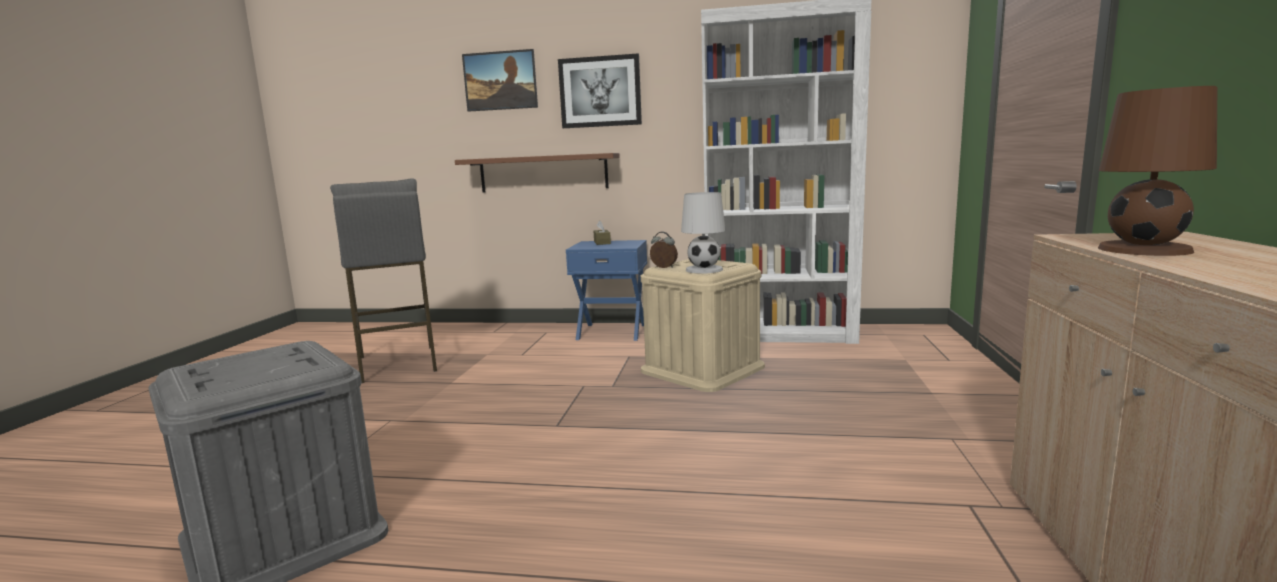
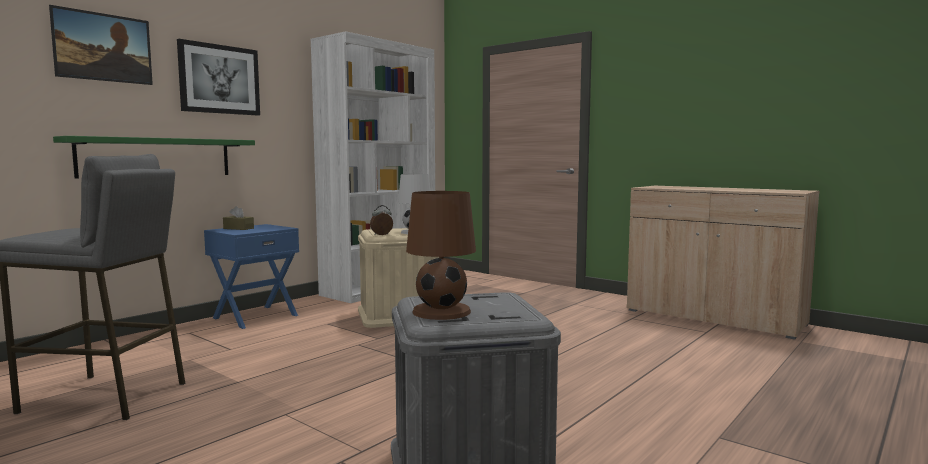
camera: 60 degrees left, 5 degrees down
(543, 173) = (157, 157): brown shelf -> green shelf
(1143, 249) = (685, 188): brown table lamp -> brown table lamp (440, 311)

